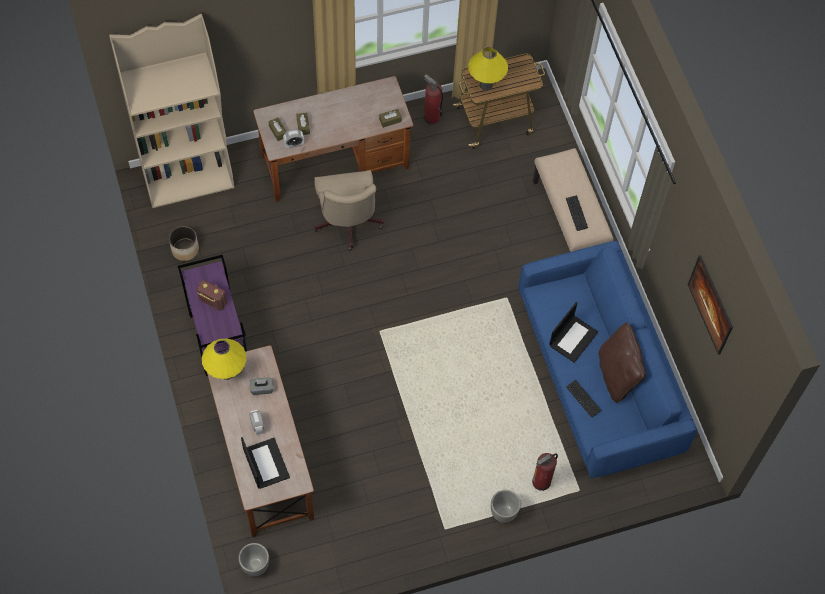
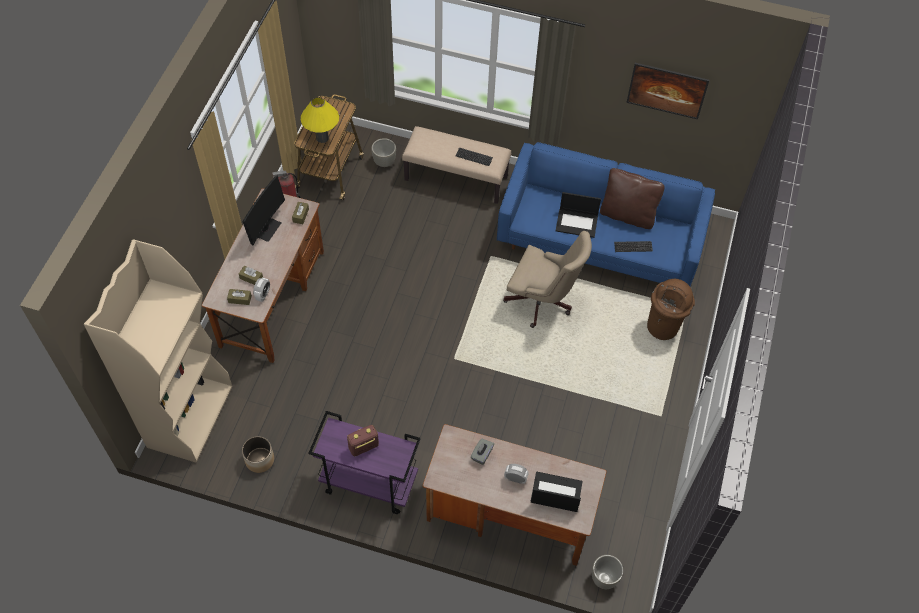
camera: 55 degrees left, 5 degrees down
(227, 373) = (446, 474): yellow table lamp -> none
(348, 224) = (338, 323): beige office chair -> beige office chair (542, 302)
(357, 105) = (266, 229): none -> monitor
(503, 513) = (673, 367): grey planter -> grey planter (384, 162)
(541, 482) = (663, 327): fire extinguisher -> brown trash can
(573, 338) = (577, 223): laptop -> laptop turned 120 degrees clockwise

